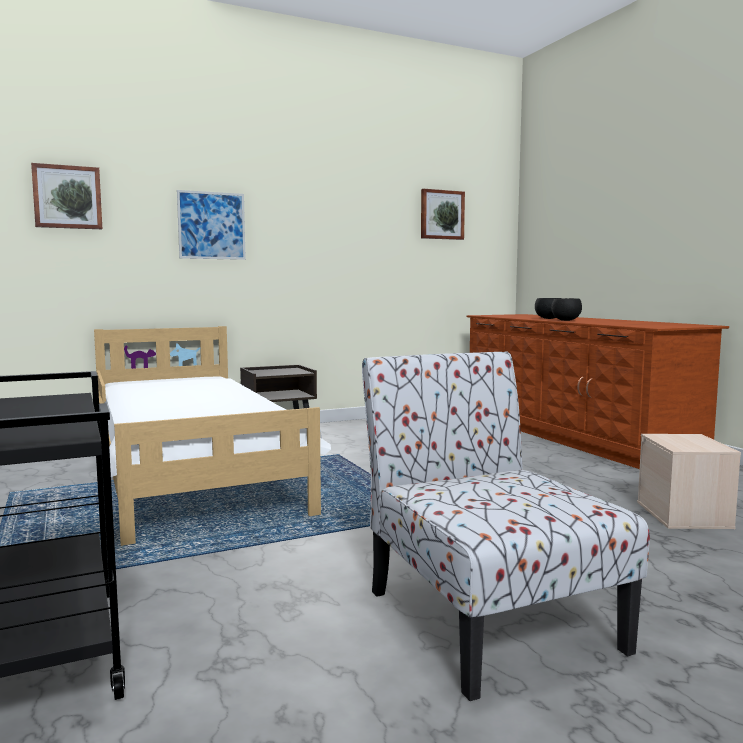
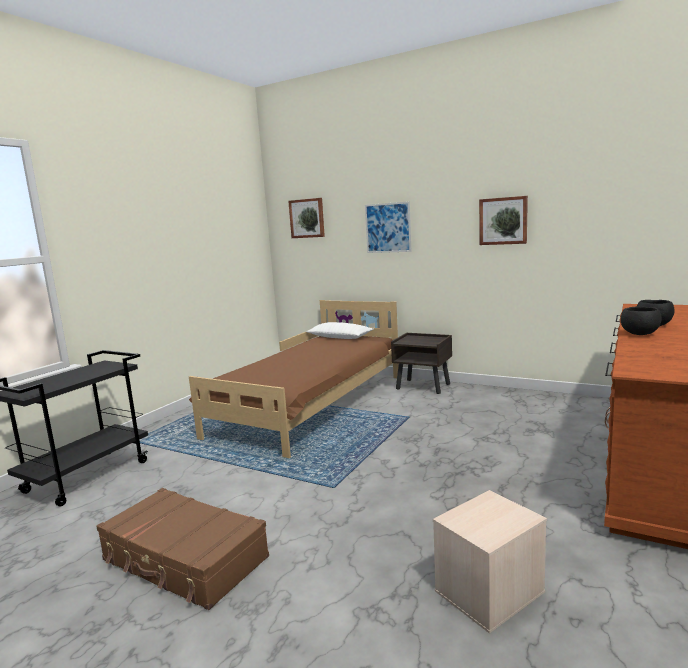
camera: 55 degrees right, 5 degrees up
(154, 381) = (340, 337): none -> white pillow
(192, 473) = (312, 405): white bed -> brown bed
(441, 215) = (609, 194): picture -> picture (503, 221)
(486, 617) = (184, 560): chair -> brown suitcase

